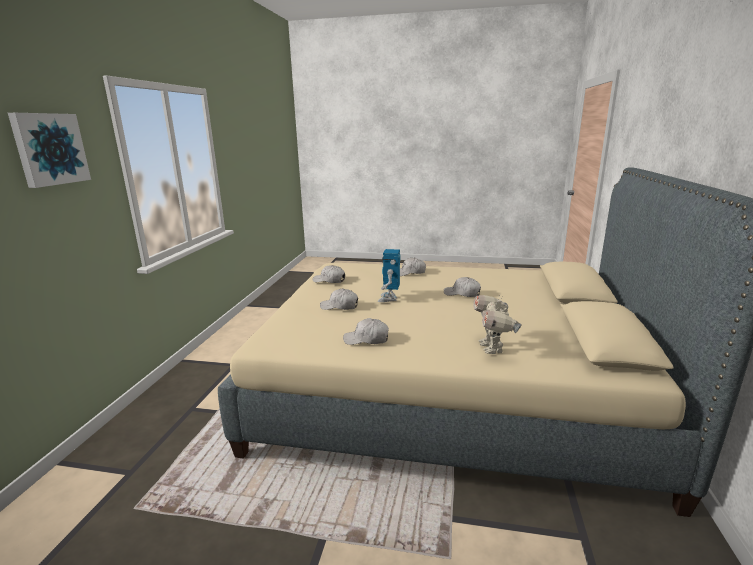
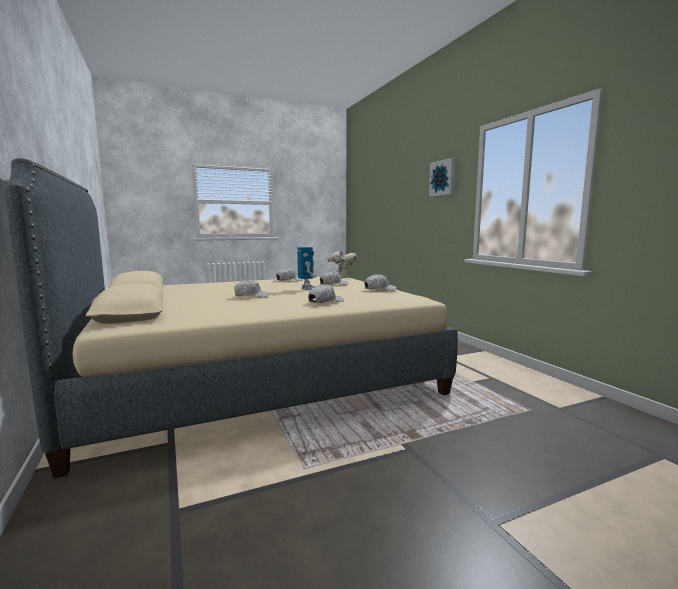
camera: 145 degrees right, 10 degrees down
(492, 348) = (215, 284): toy robot -> toy robot (341, 277)

